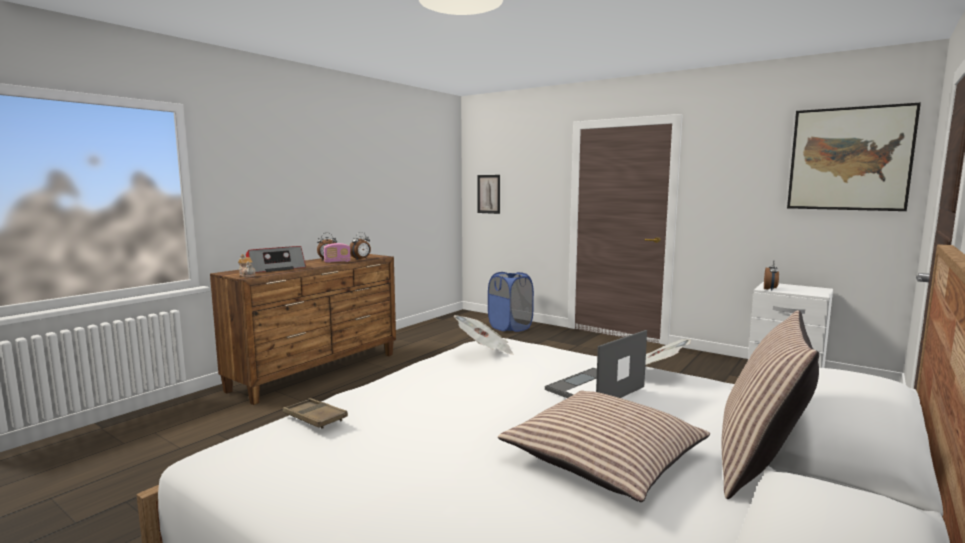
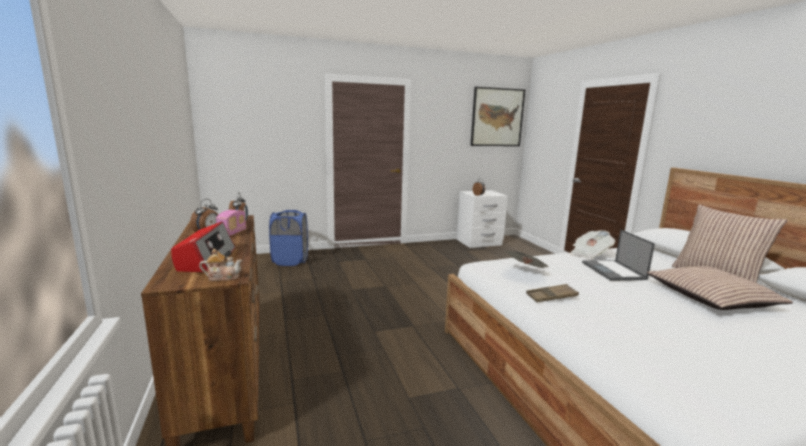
camera: 55 degrees left, 5 degrees up
(314, 418) = (640, 358): brown tray -> brown tray (551, 297)
(488, 194) = (233, 137): picture -> none

